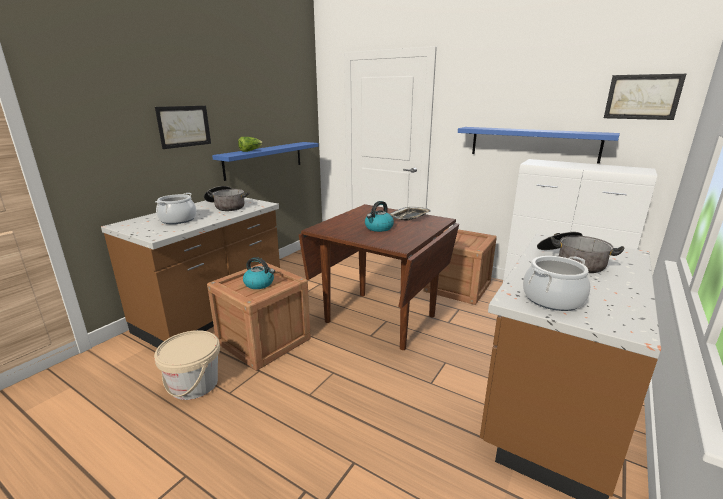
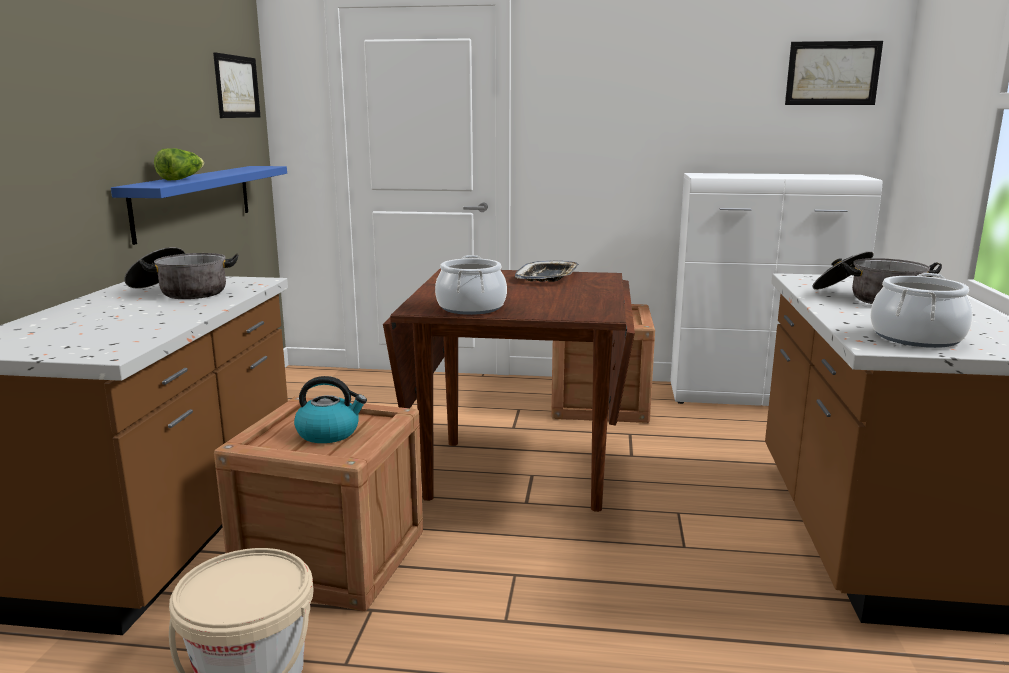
camera: 25 degrees left, 5 degrees down
(178, 220) = (108, 323): cooking pot -> cooking pot (471, 307)
(184, 126) = (60, 121): picture -> picture (237, 87)
(378, 228) = (524, 296): kettle -> none
(533, 144) = (687, 149): blue shelf -> none

